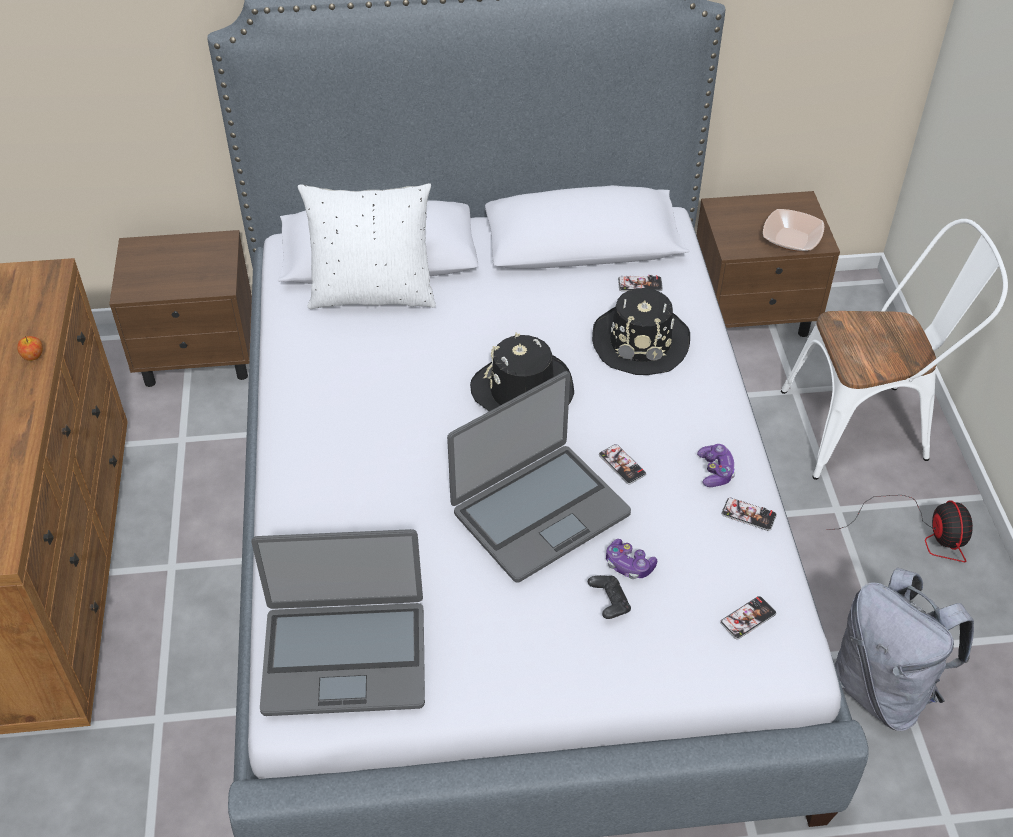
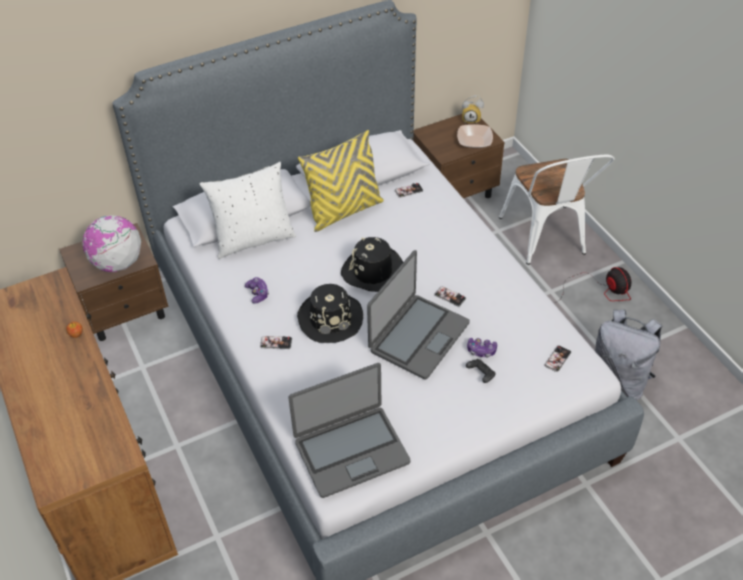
camera: 20 degrees left, 0 degrees up
(183, 279) = (117, 263): none -> globe
(526, 289) = (344, 211): none -> yellow pillow
(641, 341) = (425, 223): black hat -> black hat (330, 318)
(715, 471) = (502, 285): game controller -> game controller (257, 293)
(748, 515) = (531, 303): phone -> phone (276, 343)
(803, 204) = (471, 119): none -> alarm clock
(867, 426) = (546, 240): white chair -> white chair turned 105 degrees clockwise

